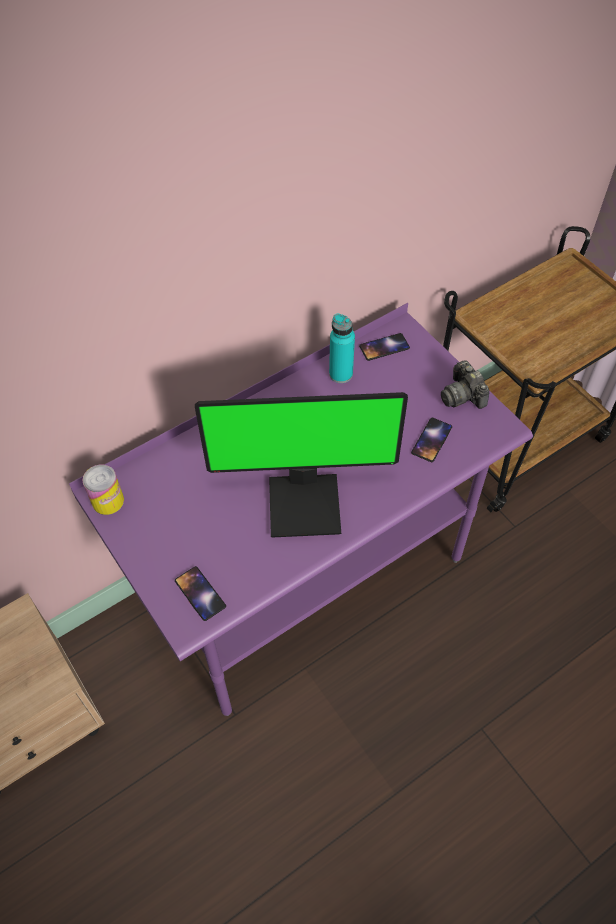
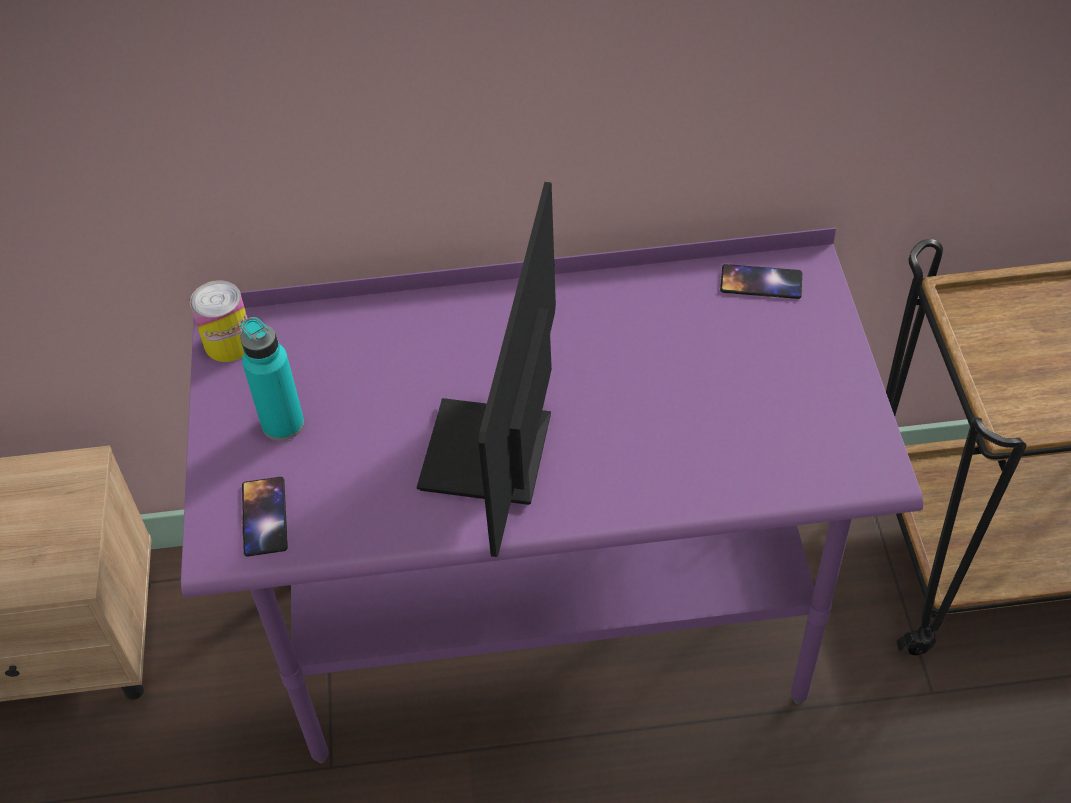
camera: 30 degrees right, 5 degrees down
(305, 502) = (493, 456): monitor -> monitor turned 75 degrees clockwise
(341, 374) = (667, 296): turquoise bottle -> turquoise bottle (283, 424)
(432, 440) = (745, 445): phone -> none
(462, 395) = (841, 398): camera -> none

